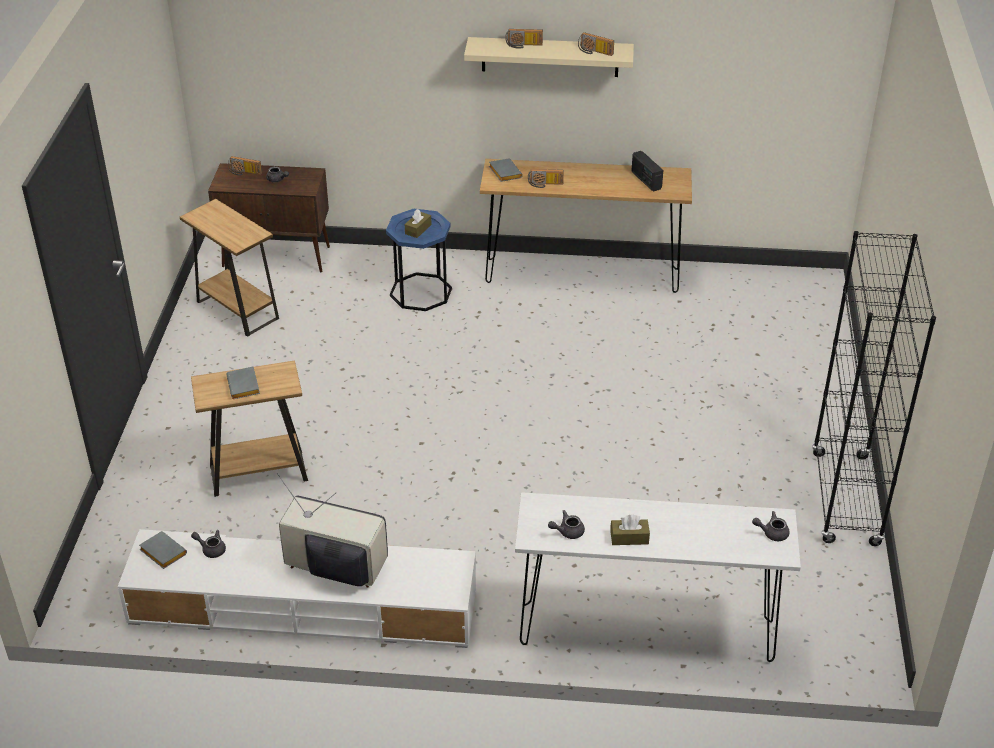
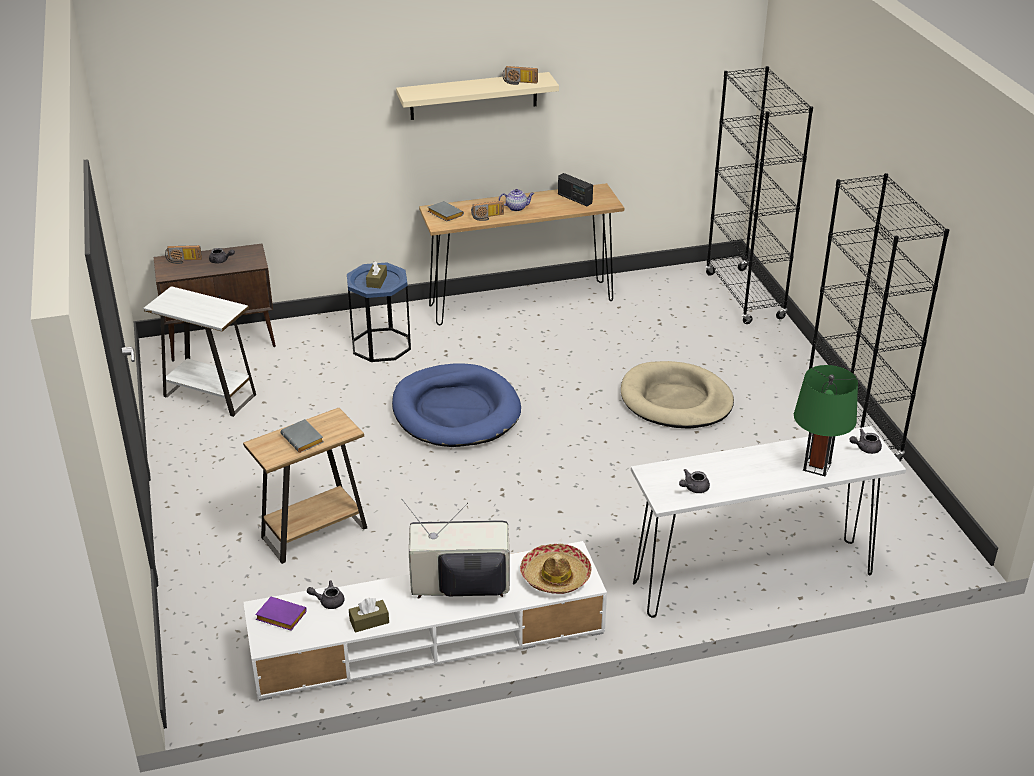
camera: 20 degrees left, 5 degrees down
(161, 553) = (279, 617): grey book -> purple book
(237, 310) = (210, 395): brown side table -> white side table
(428, 581) = (555, 576): none -> hat
(454, 379) = (455, 411): none -> blue dog bed
(523, 45) = (452, 87): radio -> none
(580, 179) = (516, 208): none -> teapot
(629, 538) = (750, 480): brown tissue box -> brown tissue box (369, 621)
(679, 419) = (676, 400): none -> beige dog bed
(707, 540) = (817, 466): none -> green table lamp
(820, 317) = (744, 296): none -> black bookcase

